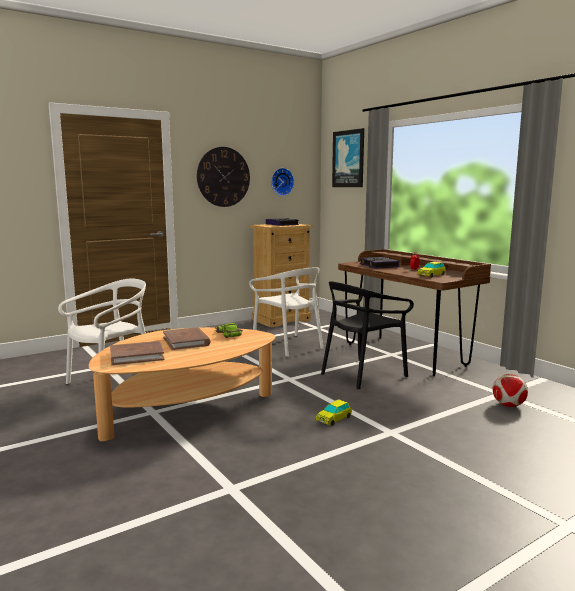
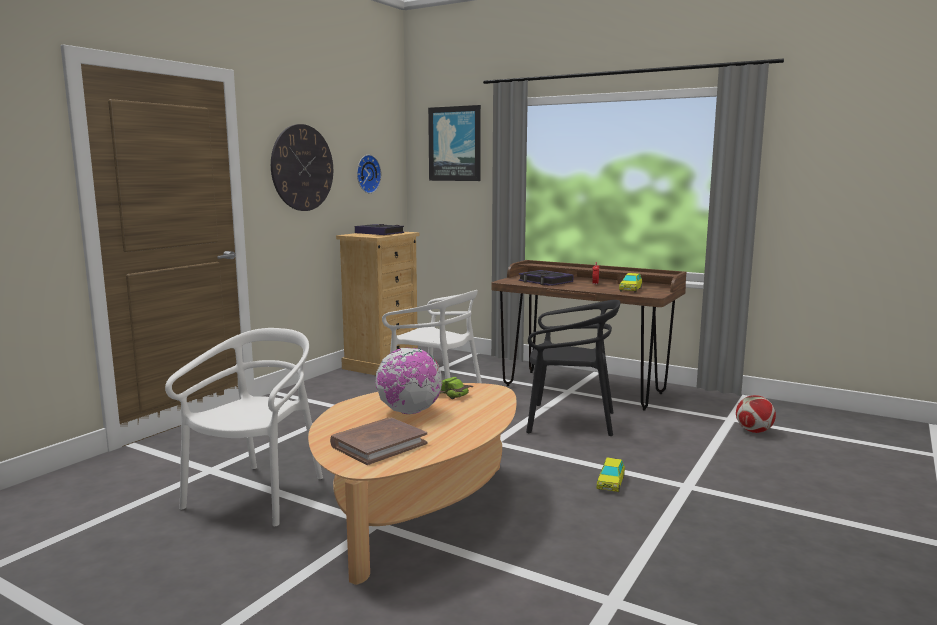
camera: 25 degrees left, 0 degrees up
(186, 341) = (409, 412): brown book -> globe
(362, 374) = (569, 421): black chair -> black chair turned 105 degrees counterclockwise

